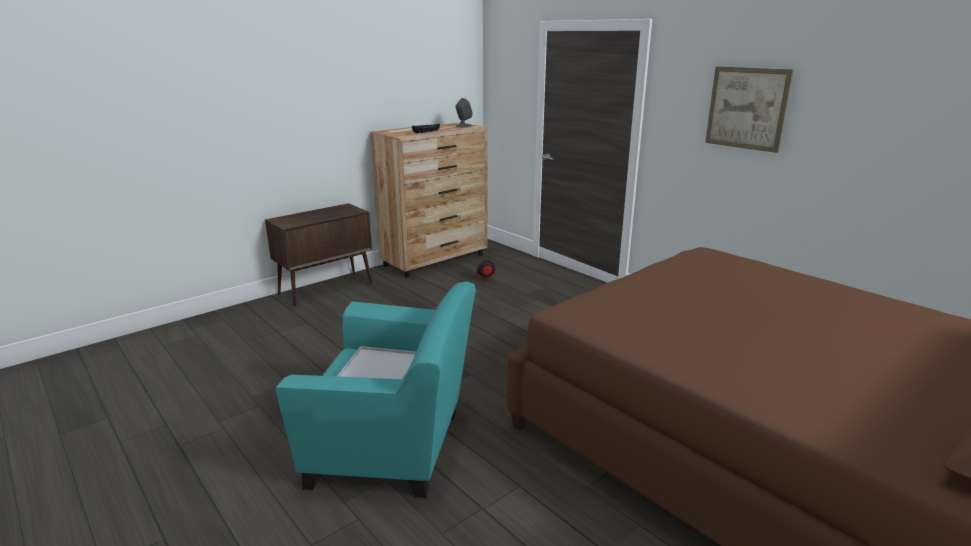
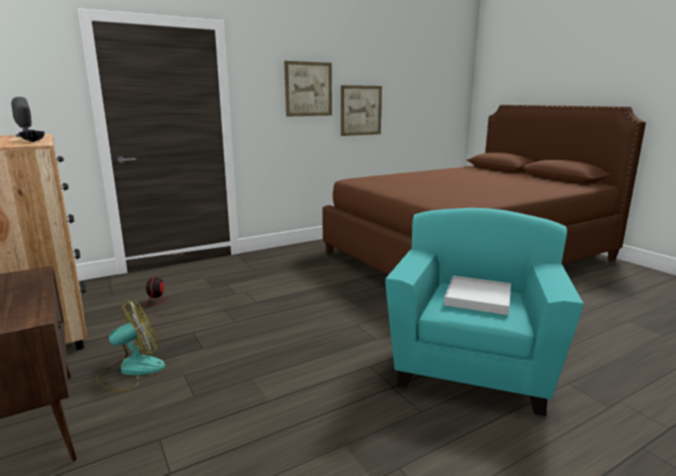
camera: 80 degrees left, 5 degrees down
(380, 297) = (131, 370): none -> fan
(841, 154) = (361, 110): none -> picture

